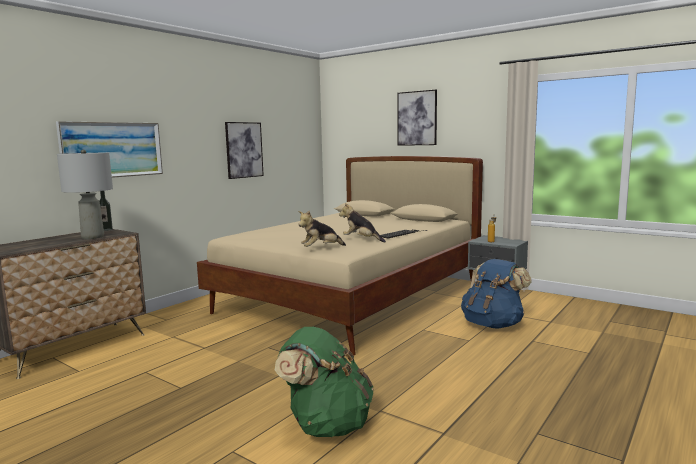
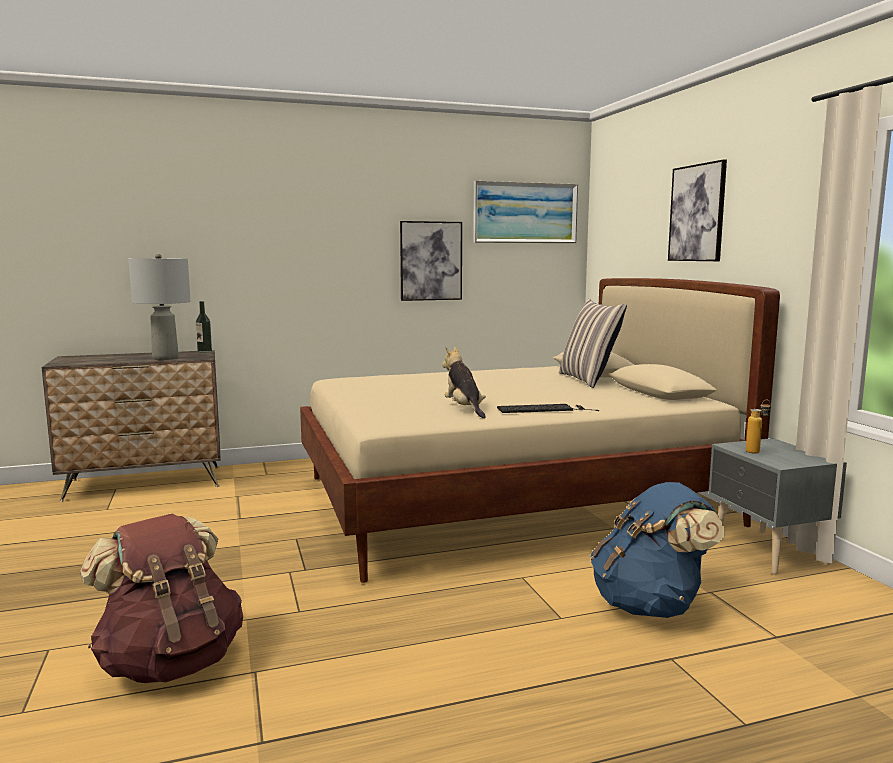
camera: 35 degrees right, 0 degrees up
(112, 150) = (228, 255): picture -> picture (525, 213)
(321, 249) = (374, 412): plush toy -> none
(326, 425) = (171, 662): green backpack -> brown backpack
(374, 218) = (589, 380): none -> pillow

